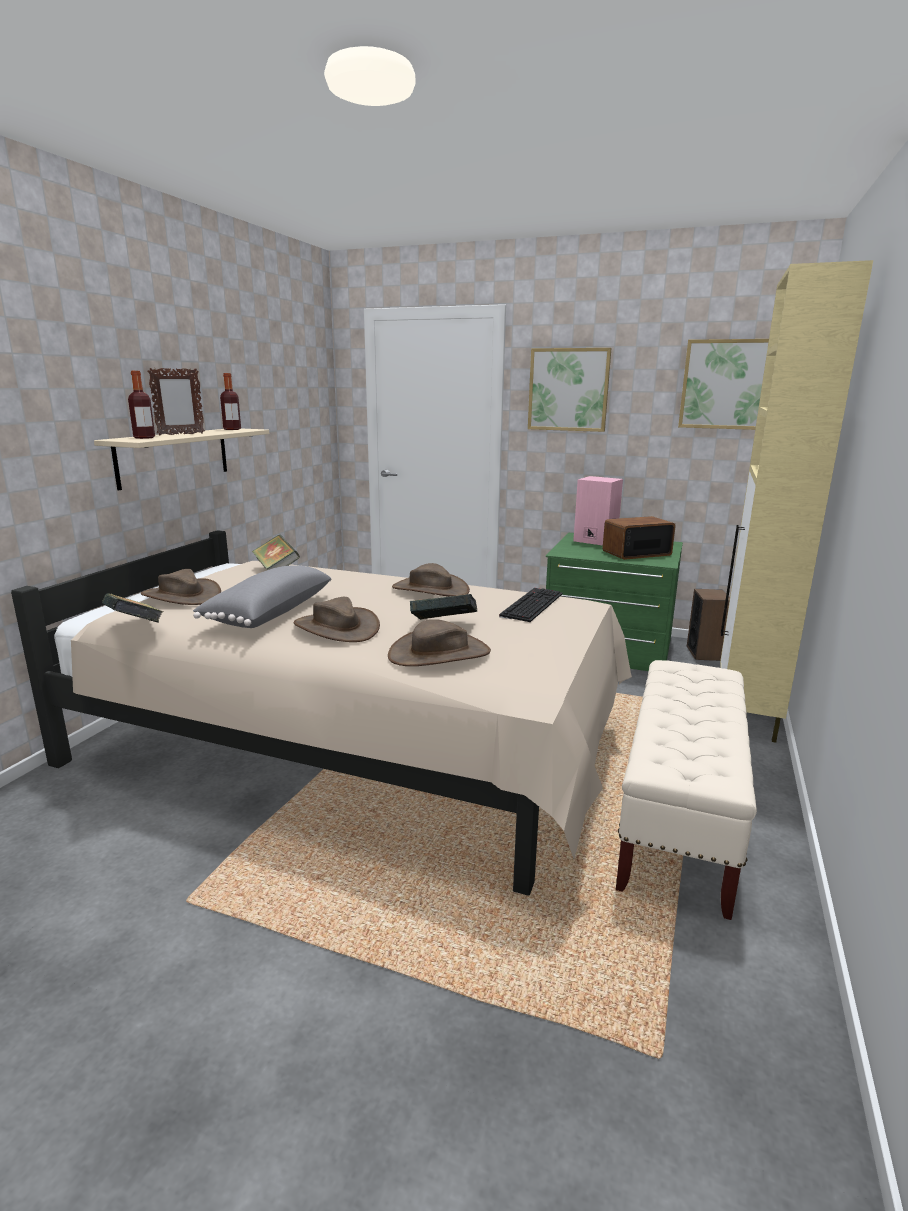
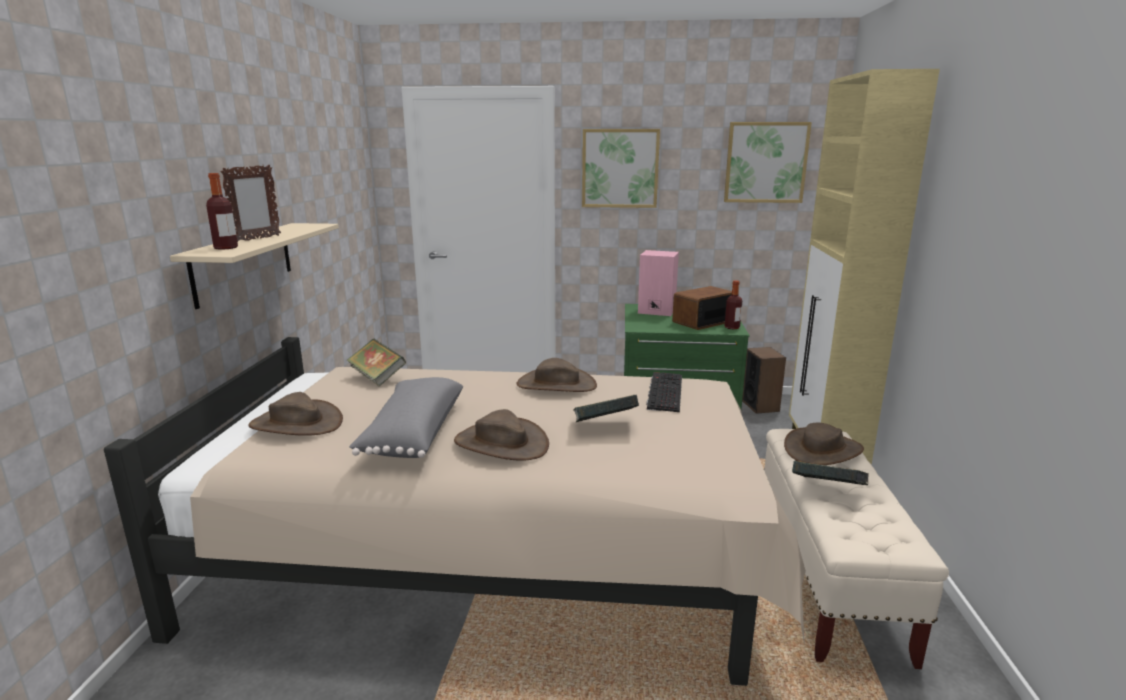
camera: 15 degrees left, 0 degrees up
(135, 627) = (274, 472): book -> book (827, 491)
(232, 429) = (298, 226): bottle -> bottle (732, 327)
(439, 654) = (627, 461): brown hat -> brown hat (823, 450)

